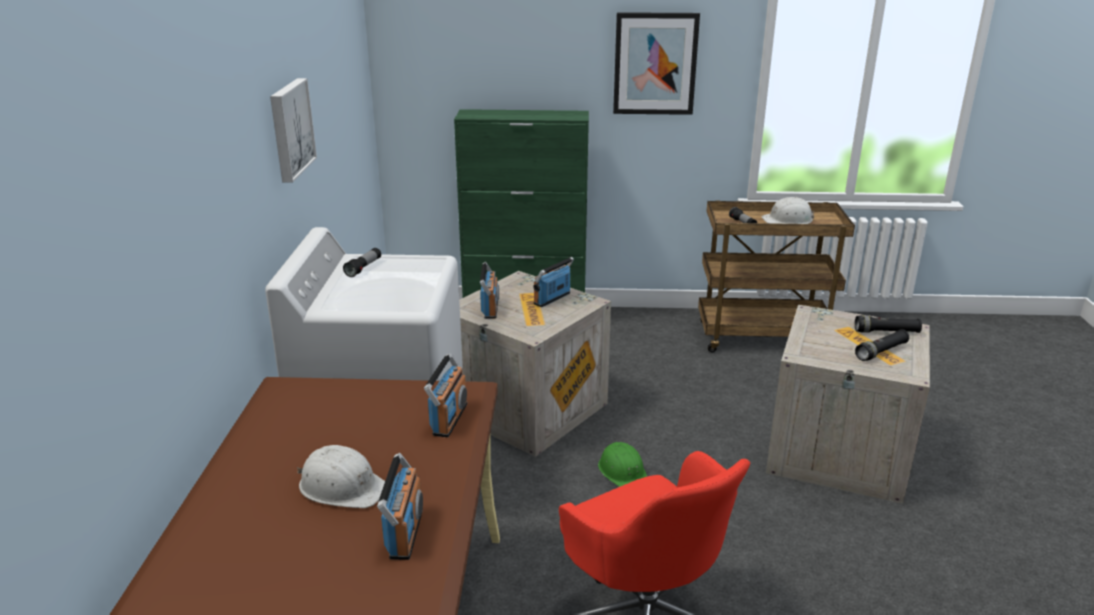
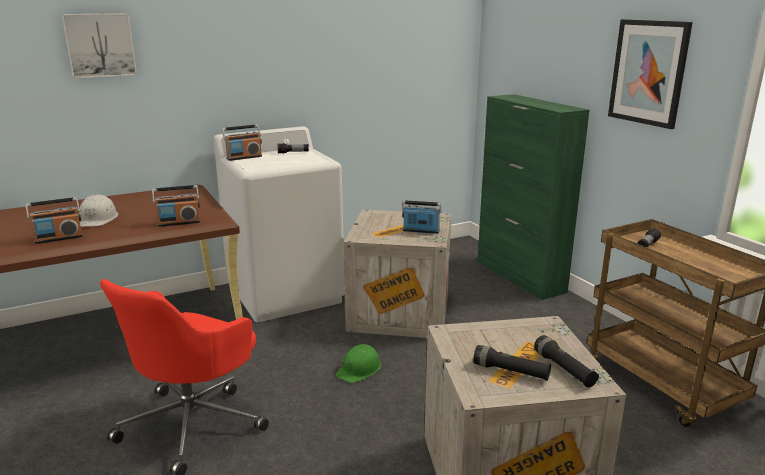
camera: 60 degrees right, 5 degrees down
(289, 129) = (297, 60): picture -> picture (100, 45)
(490, 308) = (381, 219): radio -> radio (244, 157)
(788, 220) = (701, 261): white hard hat -> none

